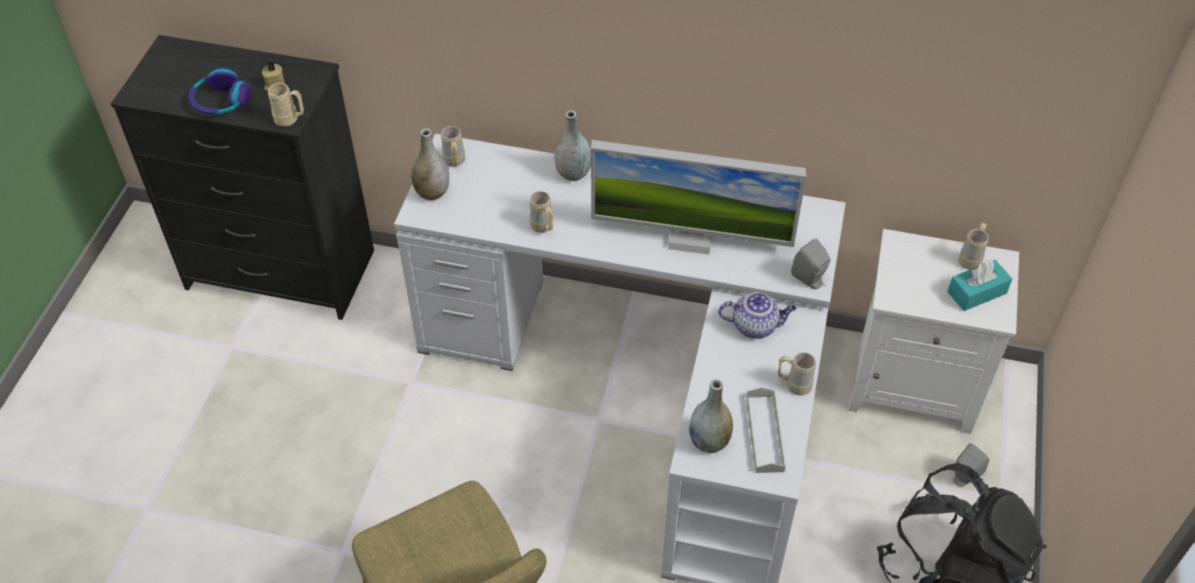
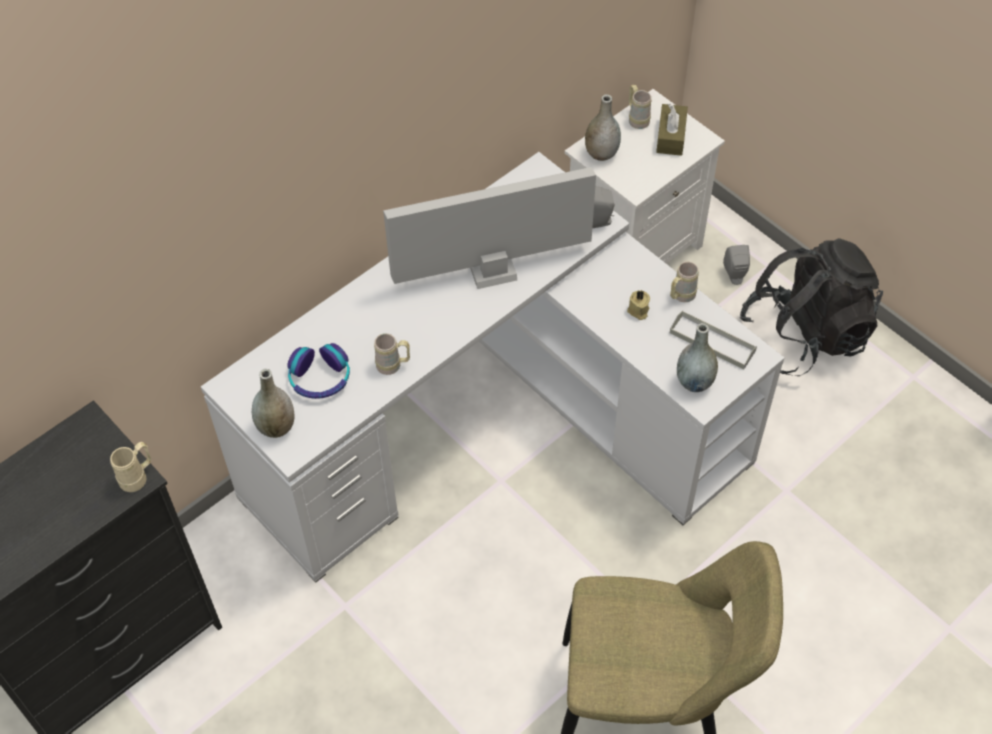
camera: 55 degrees left, 5 degrees up
(221, 101) = (52, 526): headphones -> headphones (320, 378)
(274, 84) = (72, 468): beige candle -> beige candle (638, 311)
(454, 163) = (254, 390): beige mug -> none
(573, 174) = (348, 309): grey vase -> grey vase (601, 153)
(691, 238) = (492, 270): monitor -> monitor turned 150 degrees counterclockwise
(755, 326) = (606, 285): teapot -> none
(976, 292) = (671, 137): turquoise tissue box -> brown tissue box

